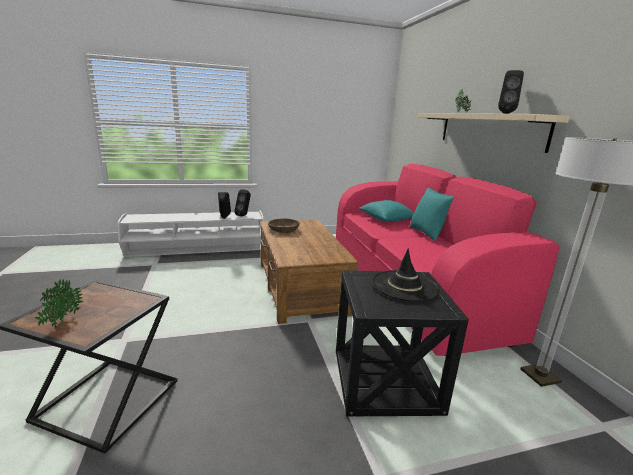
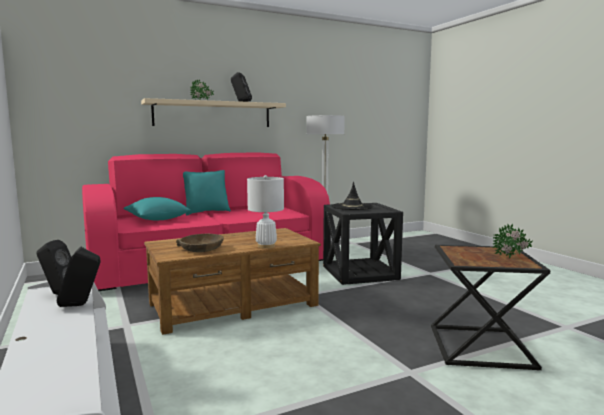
camera: 100 degrees left, 10 degrees down
(279, 246) = (266, 246): none -> white table lamp

